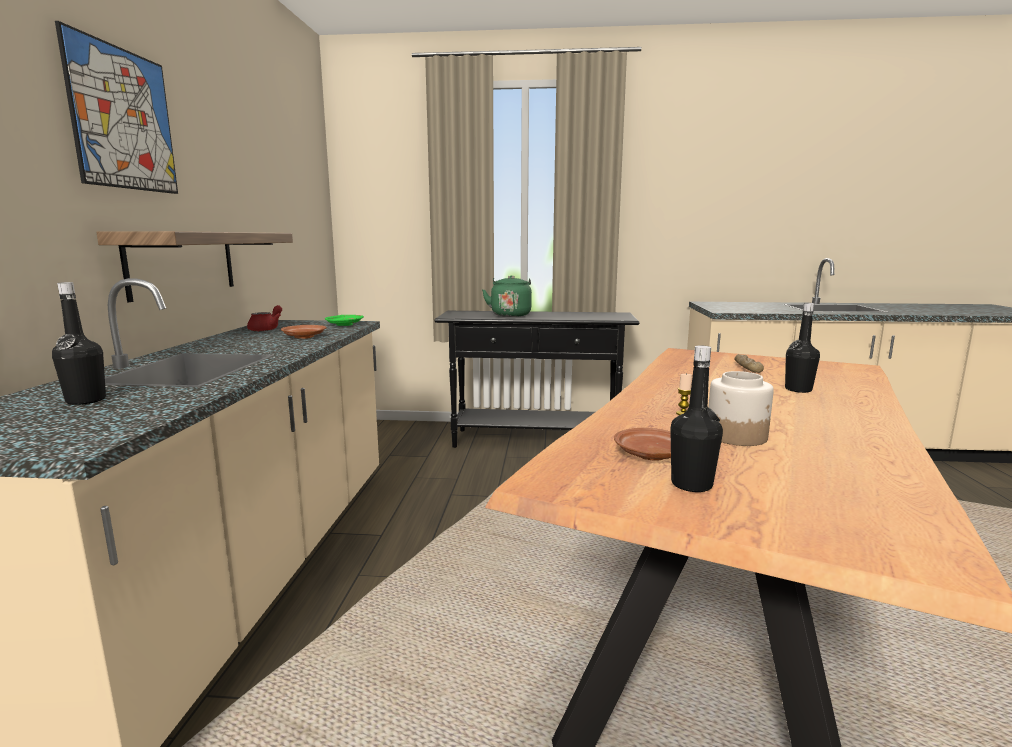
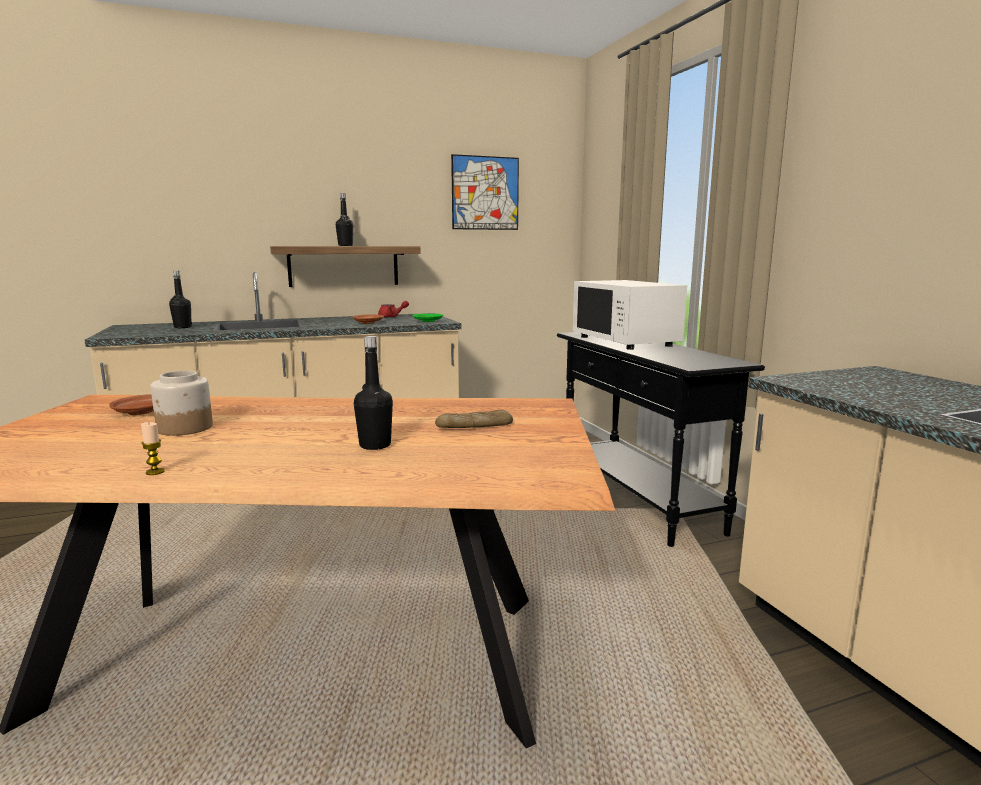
camera: 65 degrees right, 0 degrees up
(123, 119) = (300, 180): picture -> picture (485, 193)
(510, 314) = (625, 341): green kettle -> white microwave
(683, 413) = (254, 414): candle -> candle (155, 472)
(691, 484) = (77, 422): black bottle -> black bottle (345, 245)

